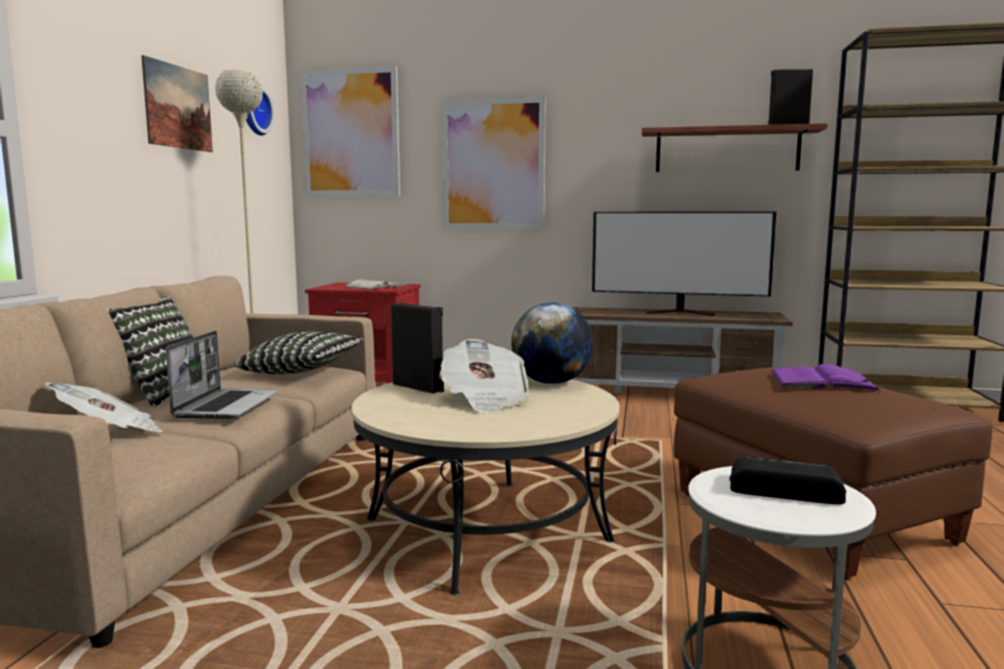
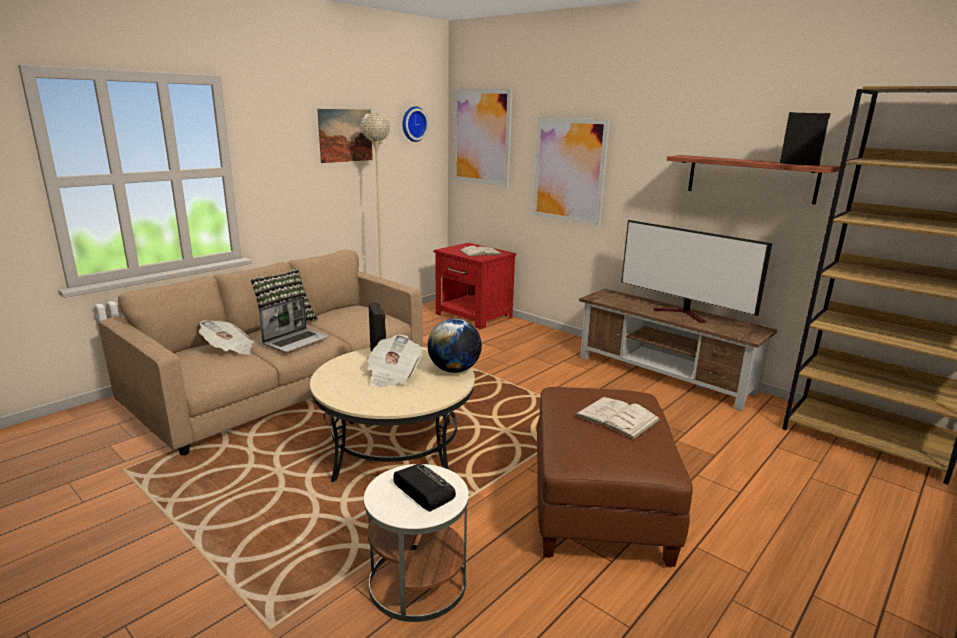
camera: 30 degrees right, 10 degrees up
(302, 372) = (367, 321): pillow -> none
(822, 381) = (617, 418): purple book -> white book

